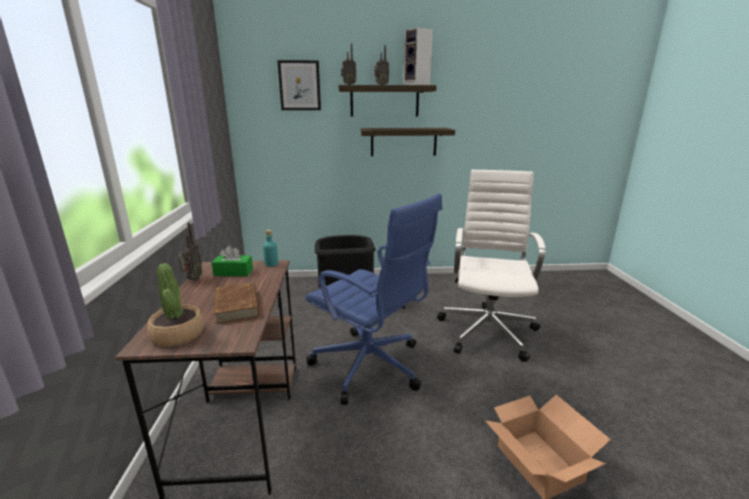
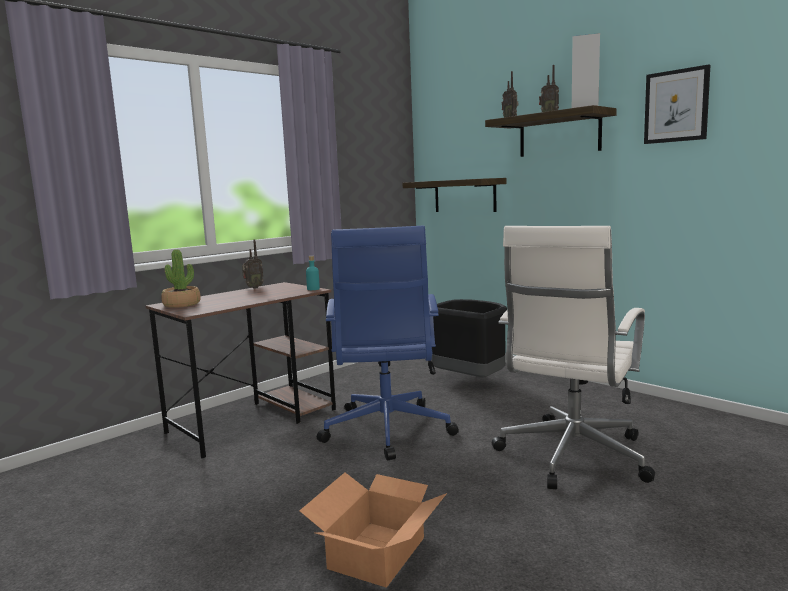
camera: 50 degrees right, 10 degrees down
(233, 272) = (281, 289): green tissue box -> none
(237, 306) = (234, 301): brown book -> none
(299, 85) = (472, 126): picture -> picture (676, 106)
(403, 142) = (583, 186): shelf -> shelf (464, 195)
(487, 330) = (571, 457): white office chair -> white office chair turned 150 degrees clockwise

